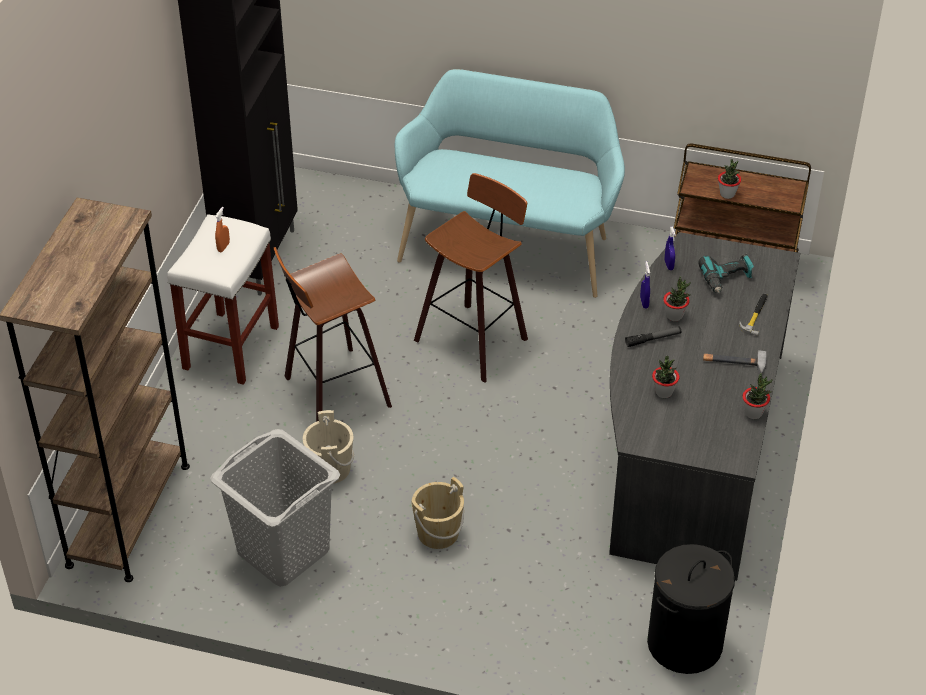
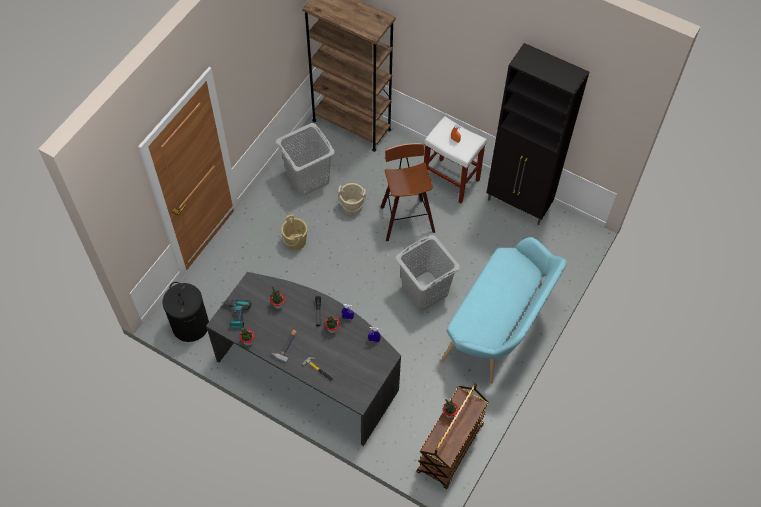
camera: 105 degrees right, 15 degrees up
(474, 339) = (424, 291): stool -> grey laundry basket
(726, 279) = (352, 366): power drill -> power drill (236, 315)

